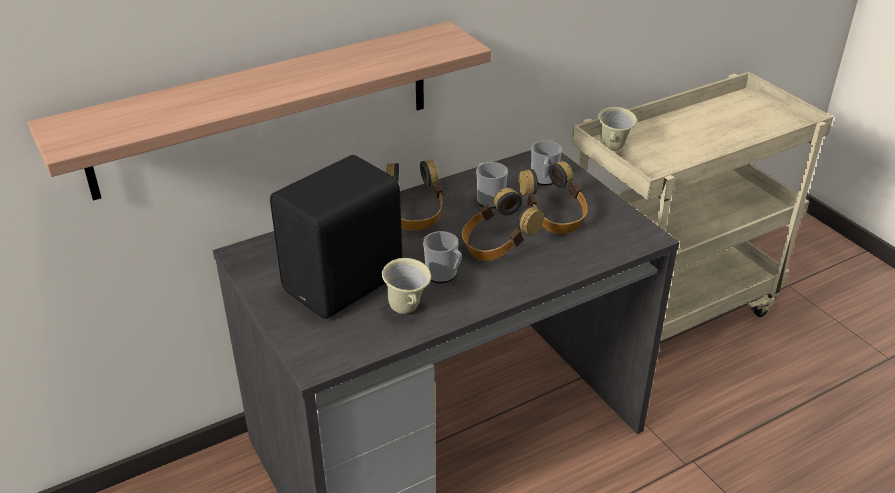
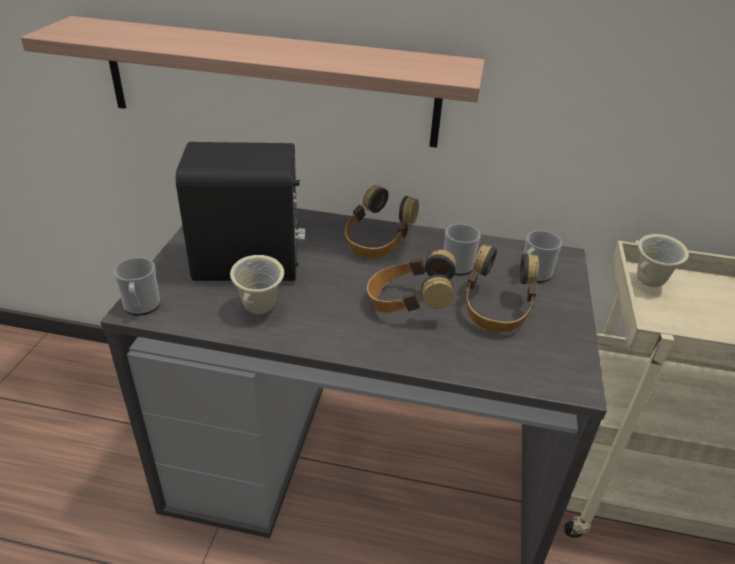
camera: 40 degrees right, 0 degrees up
(444, 275) = (328, 302): mug -> mug (141, 307)

